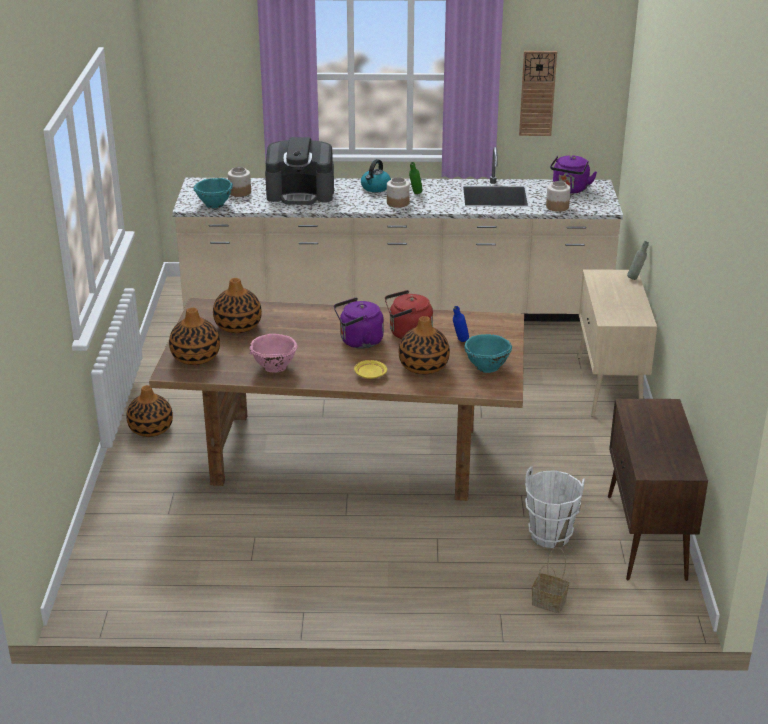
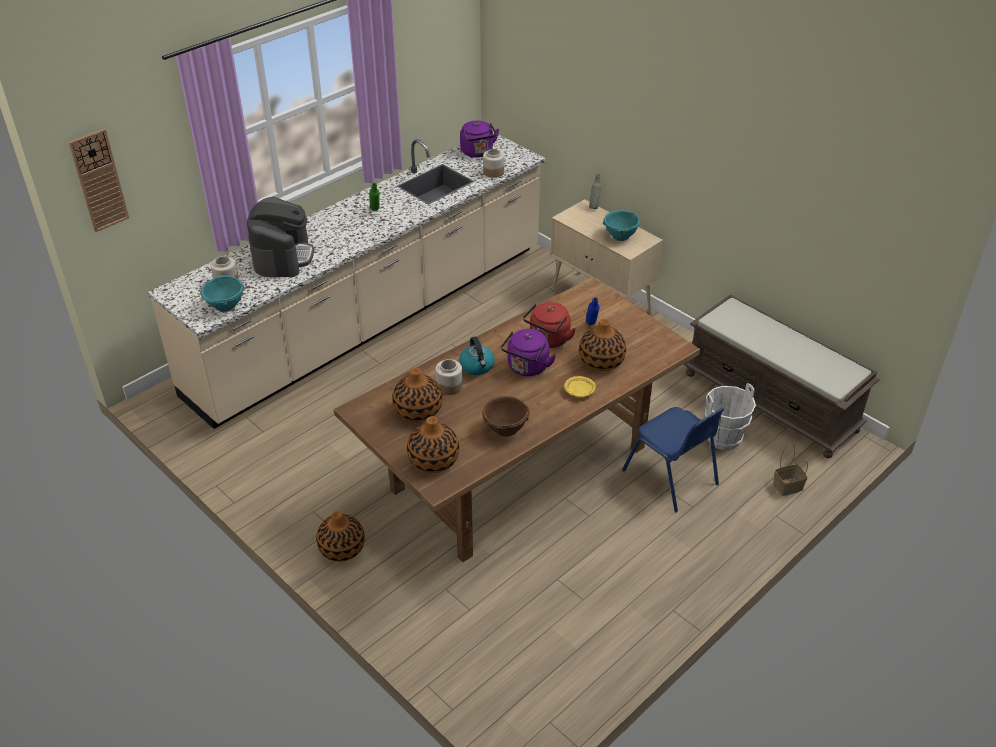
camera: 45 degrees left, 10 degrees up
(274, 367) = (505, 429): pink bowl -> brown bowl
(301, 193) = (282, 256): coffee machine -> coffee machine turned 45 degrees counterclockwise
(375, 188) = (334, 220): kettle -> kettle (477, 366)
(398, 203) = (375, 226): jar -> jar (449, 386)
(454, 533) = (671, 478): none -> blue chair
(486, 367) = (639, 336): turquoise bowl -> turquoise bowl (620, 236)
(537, 93) = (418, 76): wall clock -> wall clock (99, 180)
(646, 538) = (771, 401): brown cabinet -> brown bench

